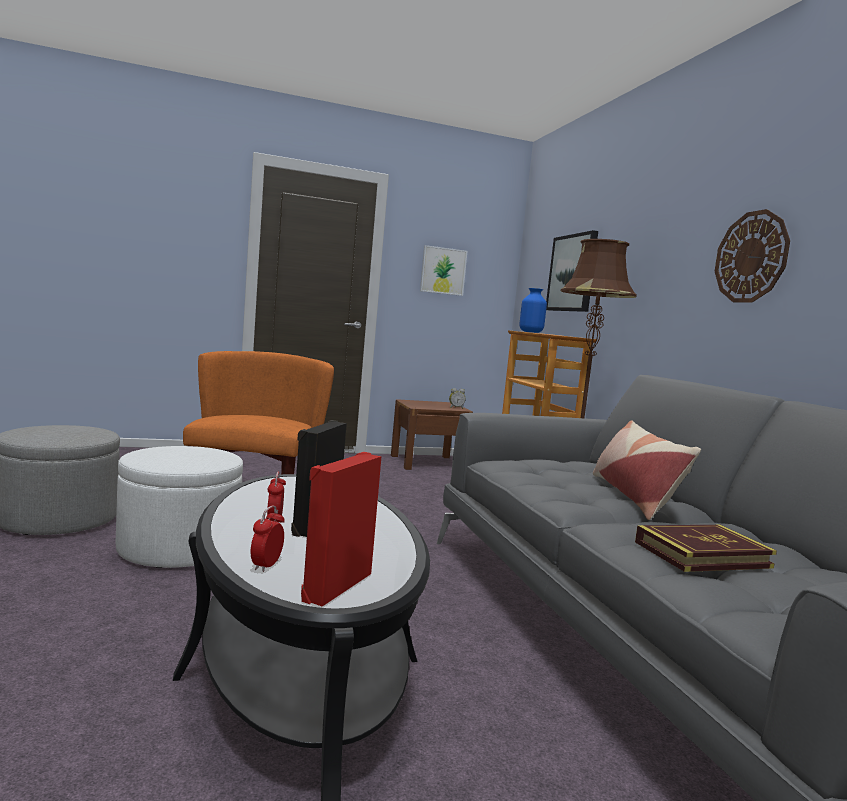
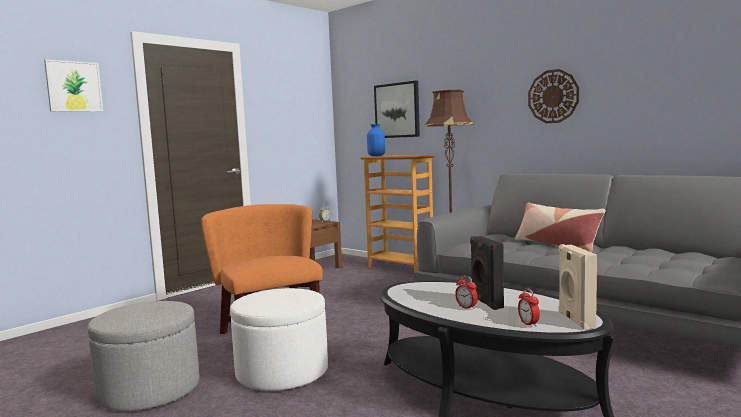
camera: 30 degrees left, 0 degrees up
(335, 586) = (575, 320): red speaker -> beige speaker
(443, 271) = (287, 117): picture -> picture (74, 86)
(702, 554) = (644, 260): book -> none

